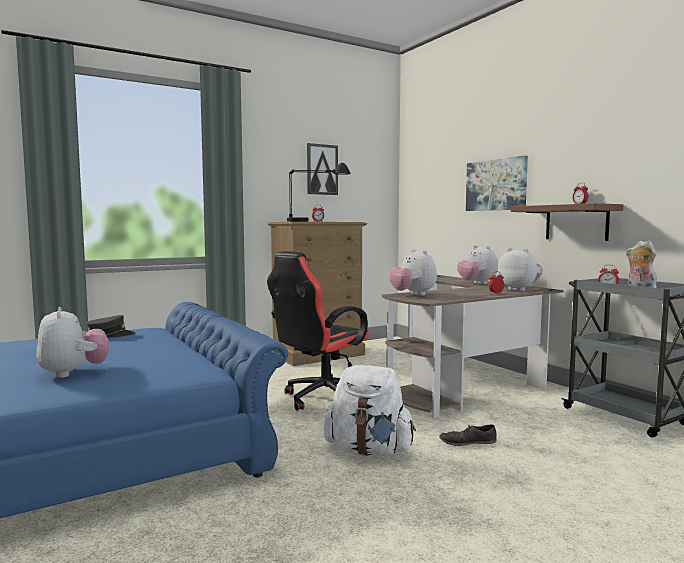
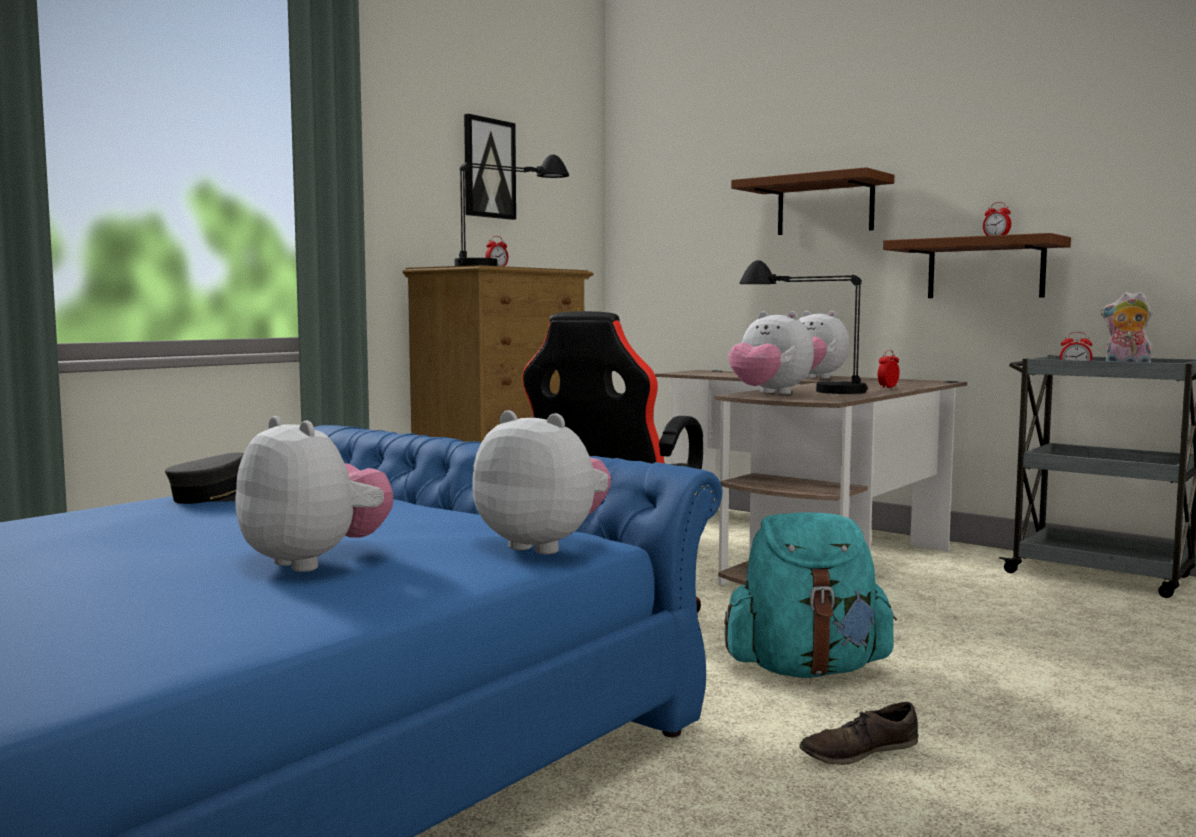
camera: 20 degrees left, 0 degrees up
(369, 451) = (807, 669): white backpack -> turquoise backpack
(443, 292) = (803, 389): none -> black table lamp
(467, 442) = (937, 636): brown shoe -> brown shoe (858, 751)
(496, 185) = (825, 206): picture -> brown shelf
(519, 289) = (905, 383): plush toy -> plush toy (544, 546)

